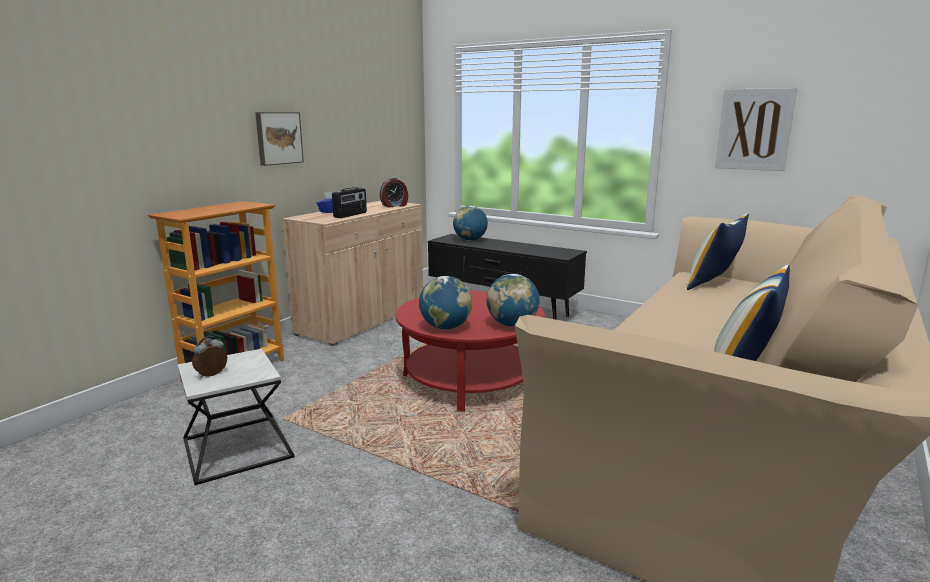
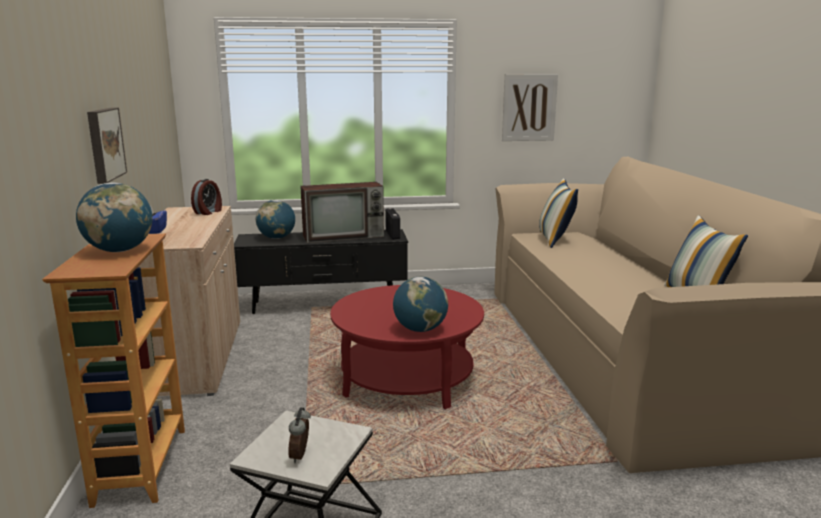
camera: 40 degrees left, 0 degrees up
(350, 215) = (195, 231): radio -> radio (393, 235)
(512, 325) = (464, 311): globe -> globe (119, 250)
(523, 247) = (344, 236): none -> television

